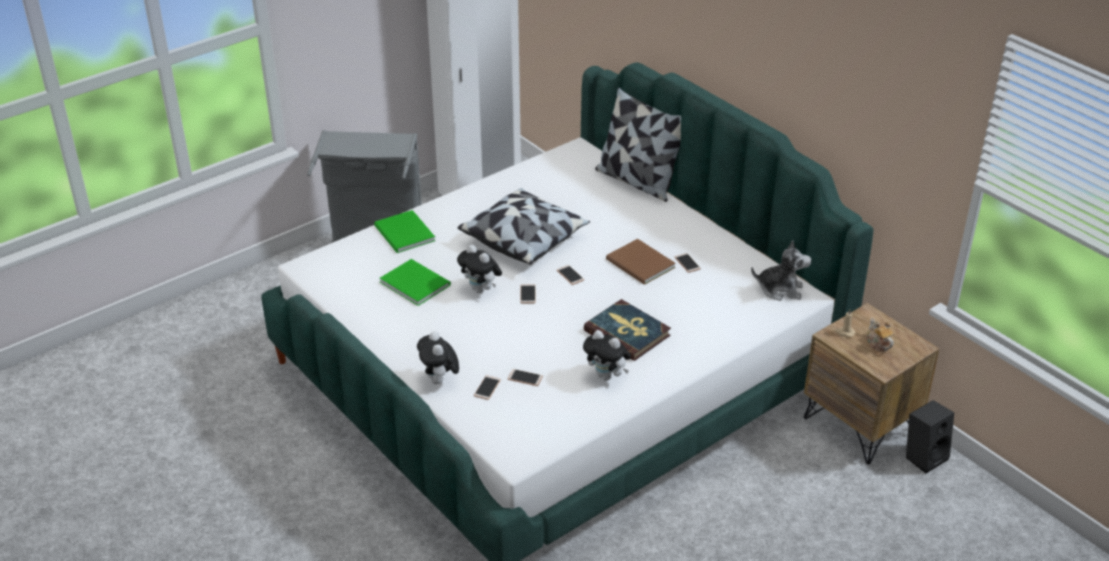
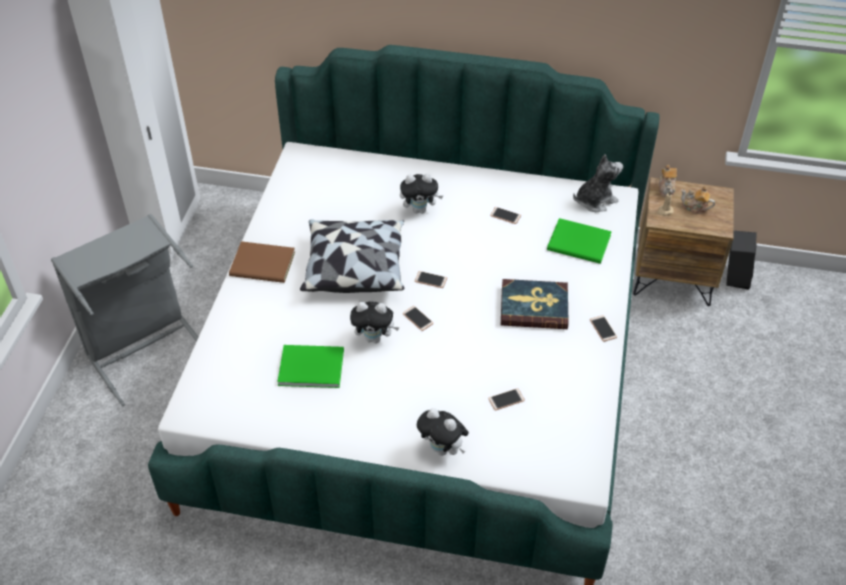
camera: 40 degrees left, 10 degrees up
(404, 234) = (243, 323): green book -> green book (580, 244)
(487, 388) = (488, 429): phone -> phone (603, 329)
(607, 376) = (563, 356): plush toy -> plush toy (420, 210)
(637, 181) = (382, 160): pillow -> none
(640, 265) = (473, 238): brown book -> brown book (264, 265)
(870, 317) = (666, 188): none -> teapot

